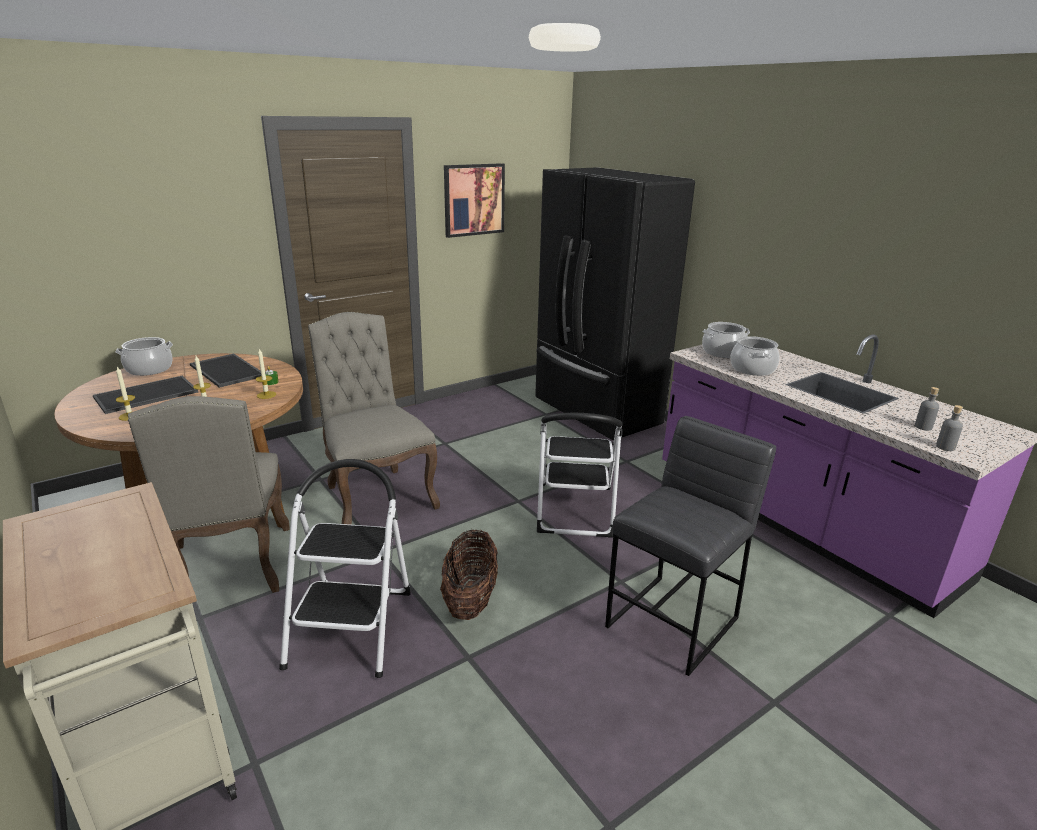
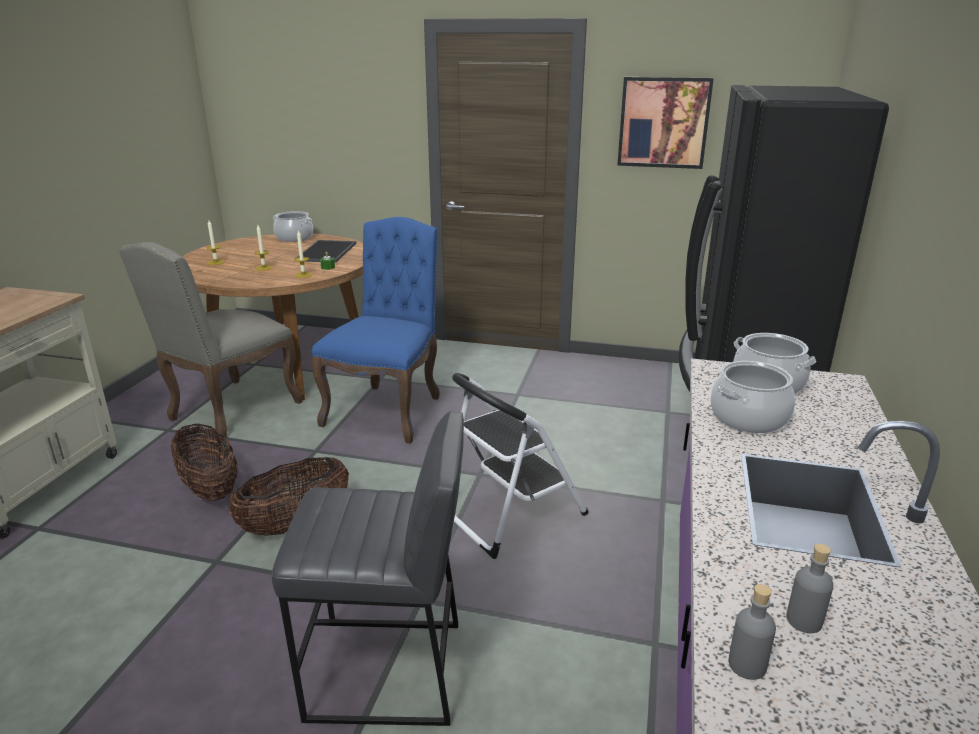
camera: 50 degrees right, 0 degrees up
(145, 395) = (252, 253): tray -> none
(352, 625) = (210, 488): step ladder -> basket
(377, 497) = (387, 411): grey chair -> blue chair

